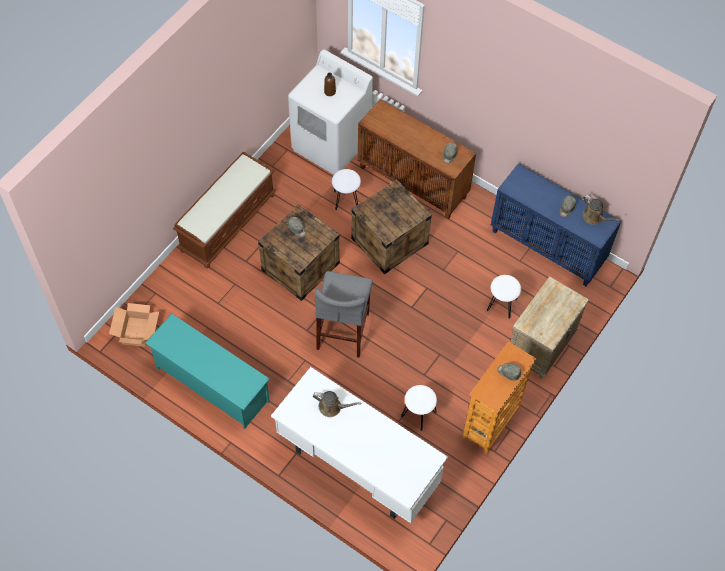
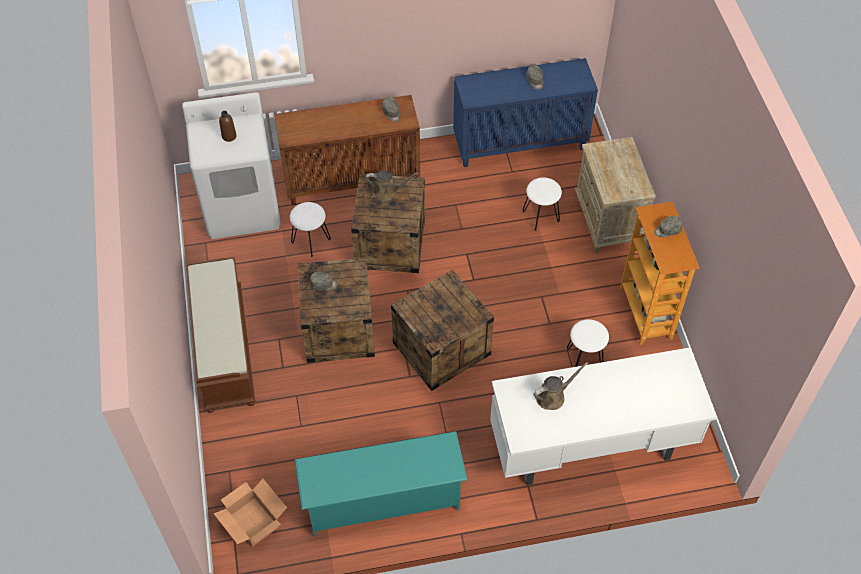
camera: 45 degrees left, 5 degrees down
(343, 331) = (441, 348): grey stool -> crate
(594, 217) = (563, 71): brown watering can -> brown watering can (387, 191)

